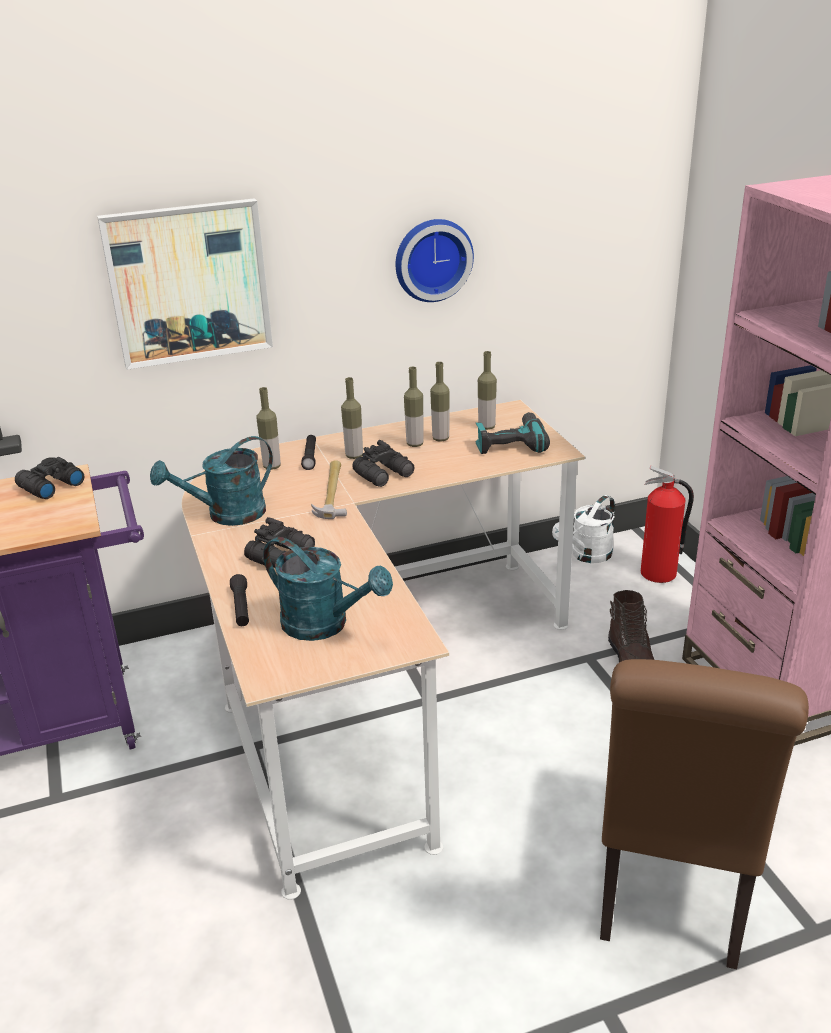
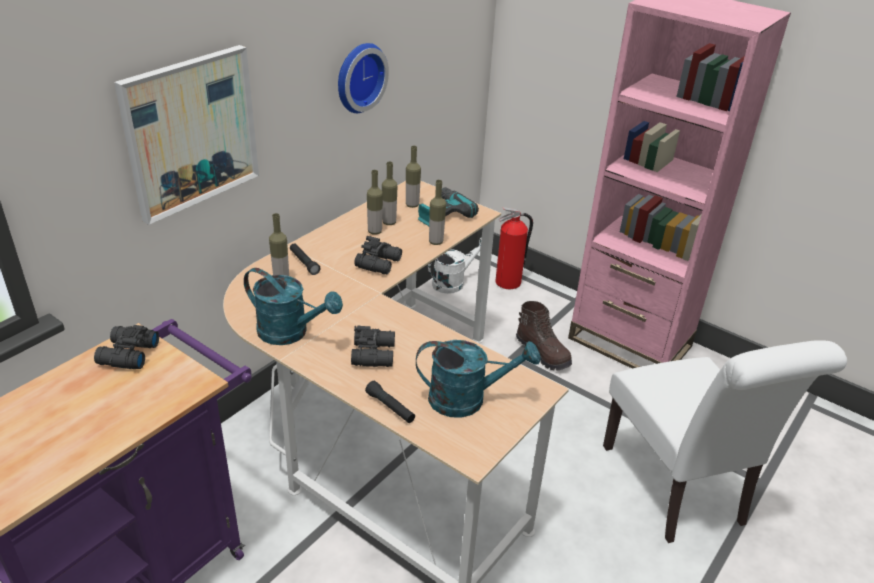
camera: 35 degrees left, 5 degrees up
(226, 515) = (291, 333): turquoise watering can -> turquoise watering can turned 90 degrees counterclockwise
(332, 493) = (356, 289): hammer -> none
(354, 456) = (338, 253): bottle -> bottle (436, 242)
(587, 556) = (453, 282): white watering can -> white watering can turned 135 degrees counterclockwise
(672, 887) = (678, 490): brown chair -> white chair

